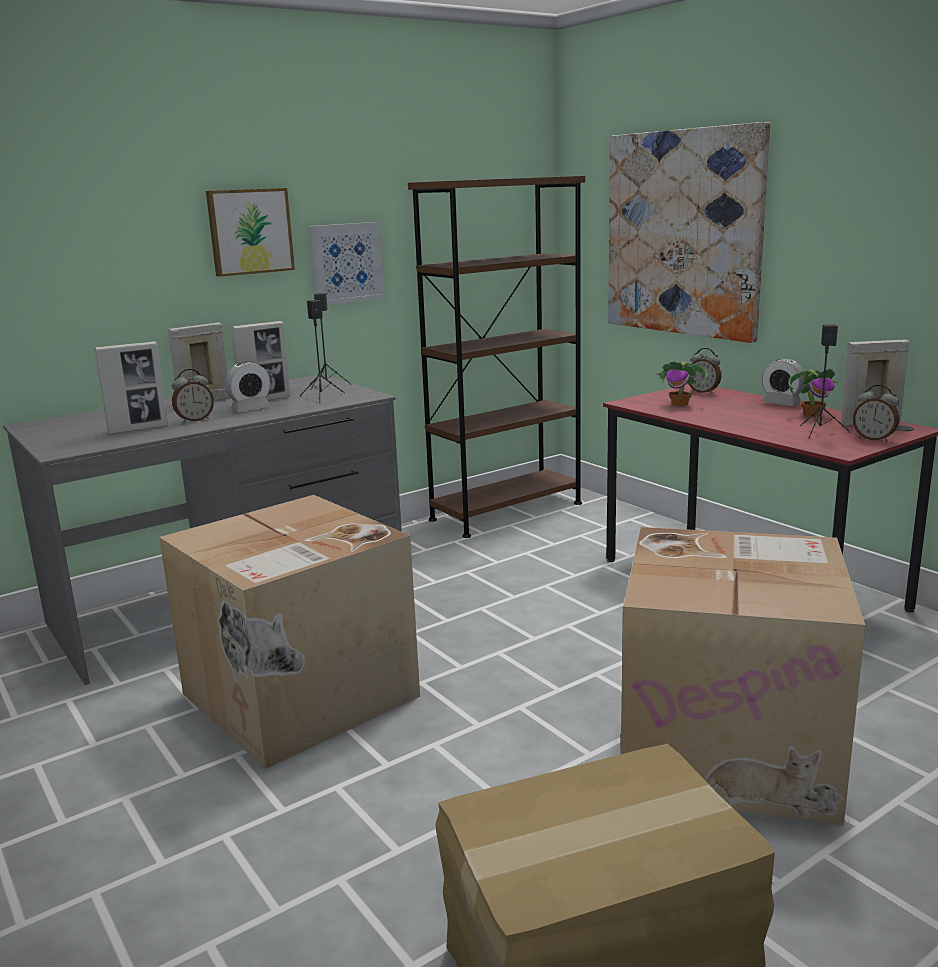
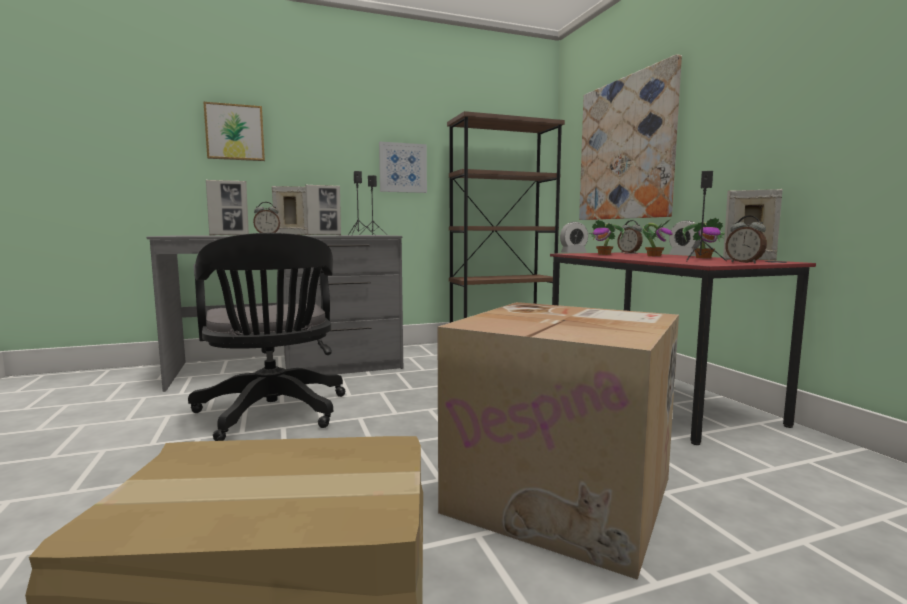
camera: 15 degrees right, 10 degrees down
(249, 231) = (339, 140): picture -> picture (235, 132)
(250, 409) = (308, 235): alarm clock -> alarm clock (573, 253)
(299, 697) = (273, 414): cardboard box -> black office chair
(747, 408) = (654, 256): none -> potted plant

